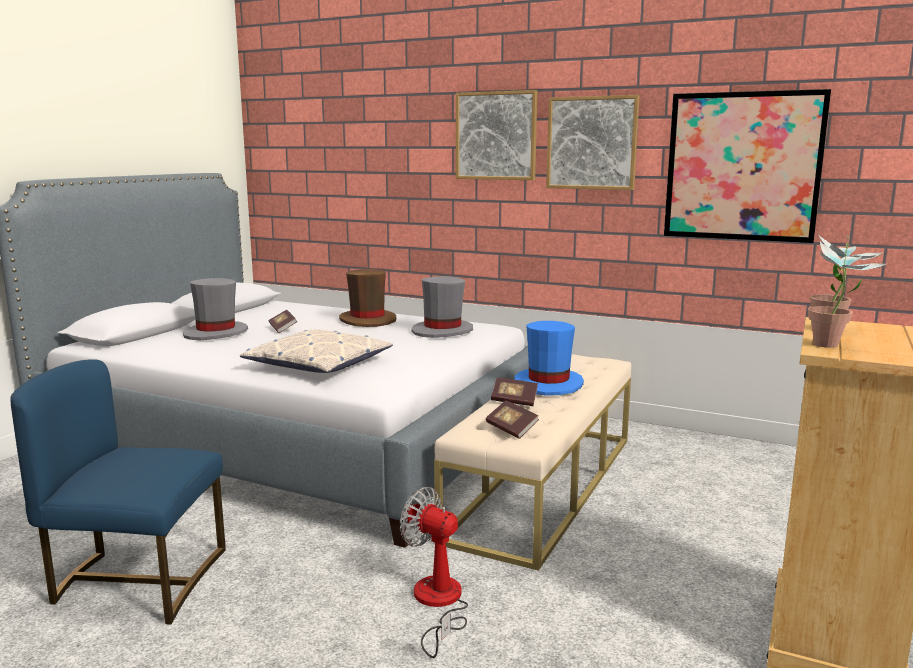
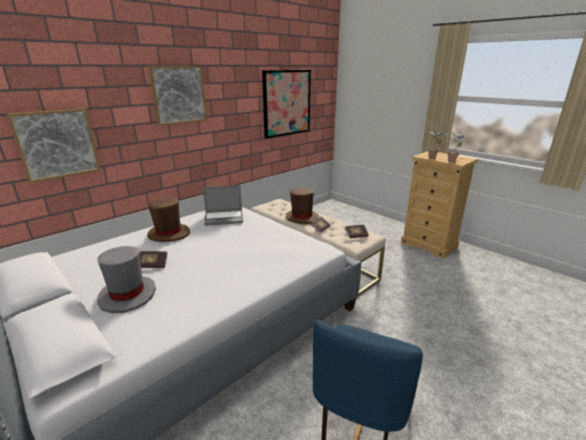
camera: 70 degrees left, 10 degrees up
(318, 364) = (264, 259): pillow -> none
(438, 604) = (401, 308): fan -> none
(442, 331) = (224, 218): grey hat -> laptop
(548, 384) = (302, 217): blue hat -> brown hat
(592, 143) = (231, 96): picture -> picture (57, 144)

